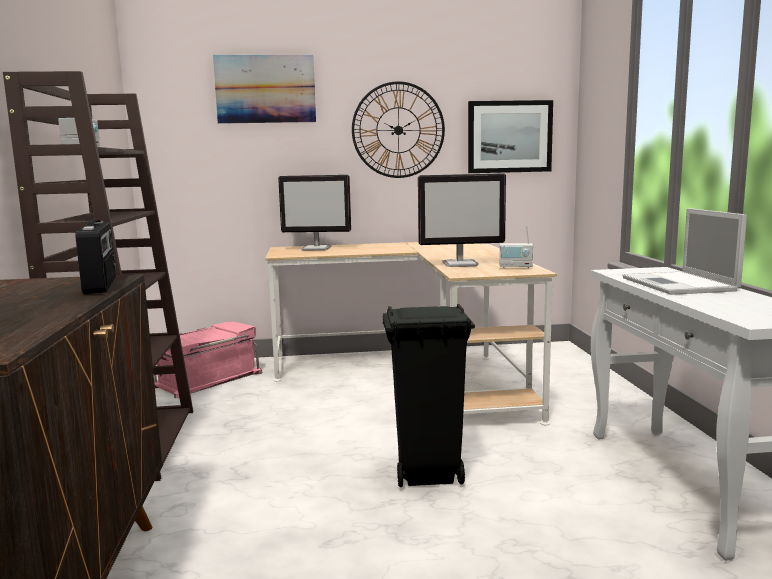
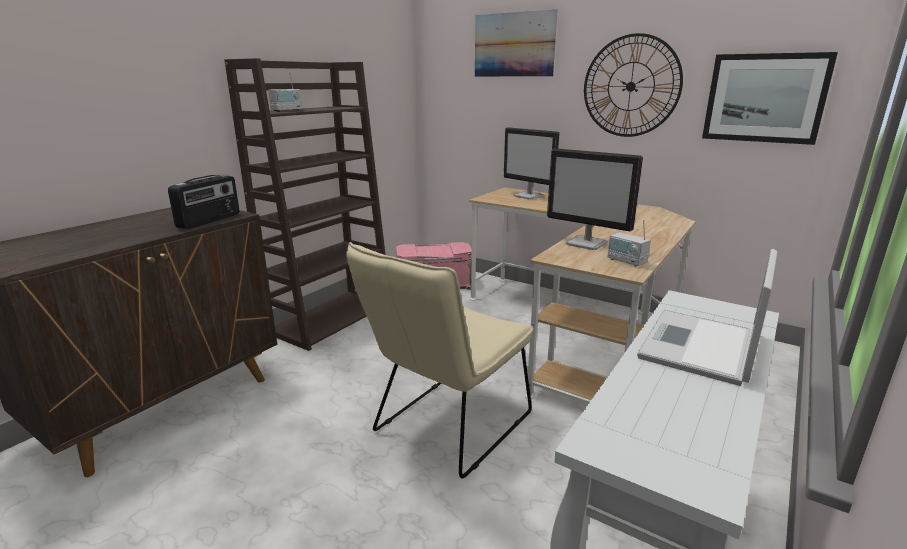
camera: 40 degrees right, 10 degrees up
(427, 476) = (446, 427): black trash can -> beige chair

